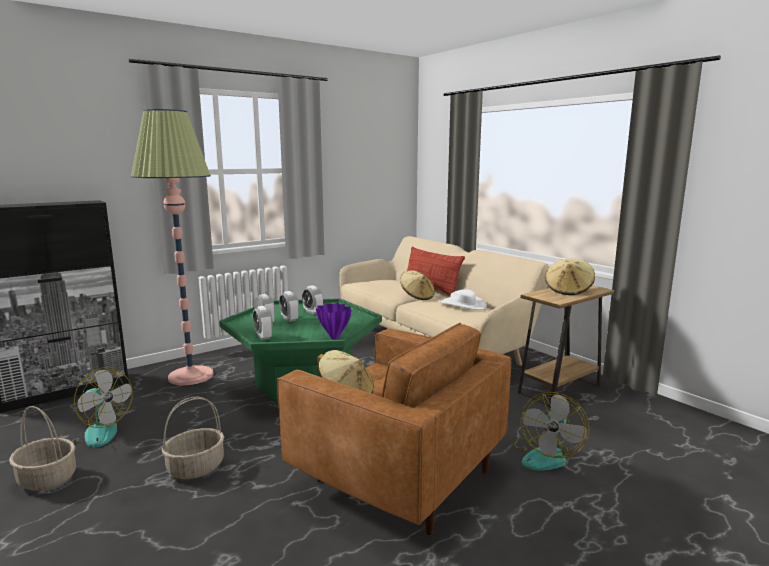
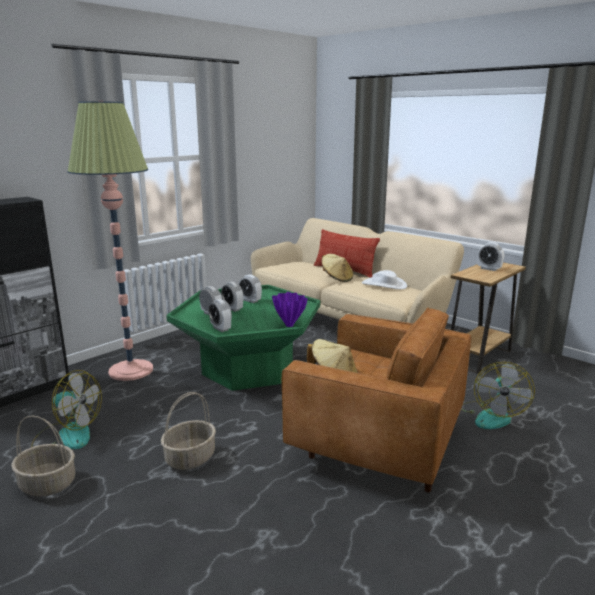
camera: 10 degrees left, 5 degrees up
(568, 290) = (489, 269): beige hat -> alarm clock

